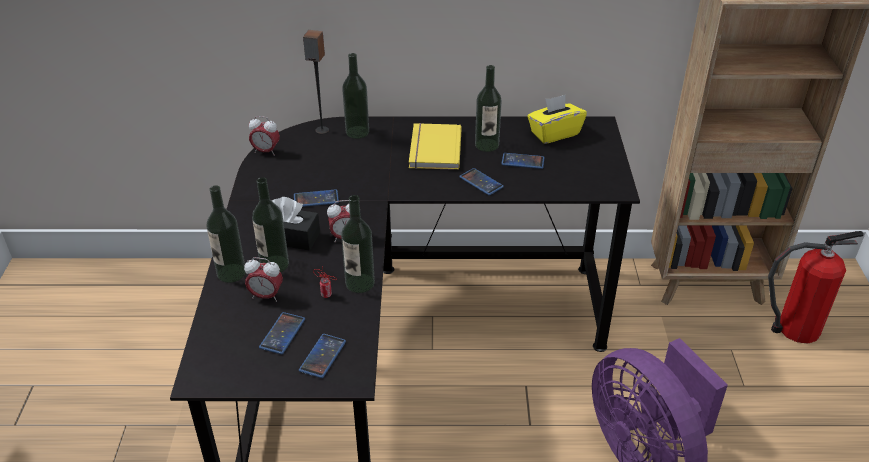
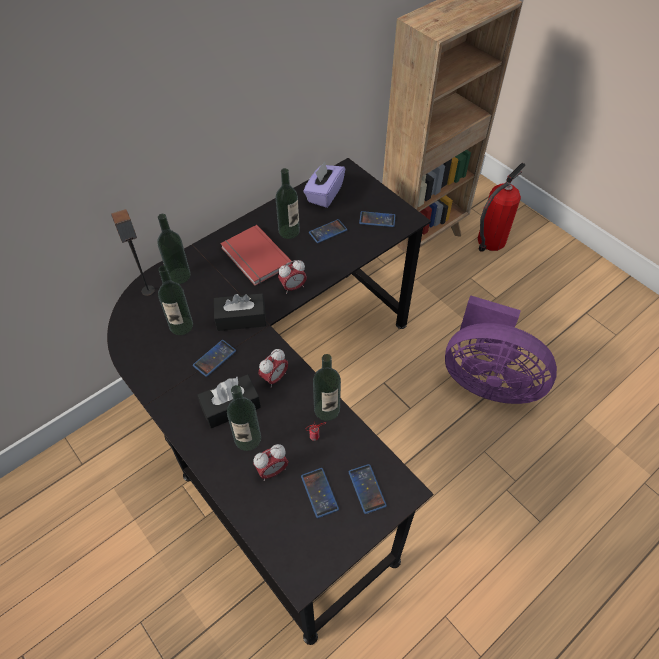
camera: 40 degrees left, 15 degrees up
(231, 273) = (222, 470): bottle -> bottle (181, 326)
(266, 151) = (123, 339): alarm clock -> alarm clock (293, 287)
(369, 184) = (241, 318): none -> black tissue box
(433, 149) = (254, 257): yellow book -> red book
(481, 182) = (318, 267): phone -> phone (377, 219)
(554, 133) = (324, 194): yellow tissue box -> purple tissue box

